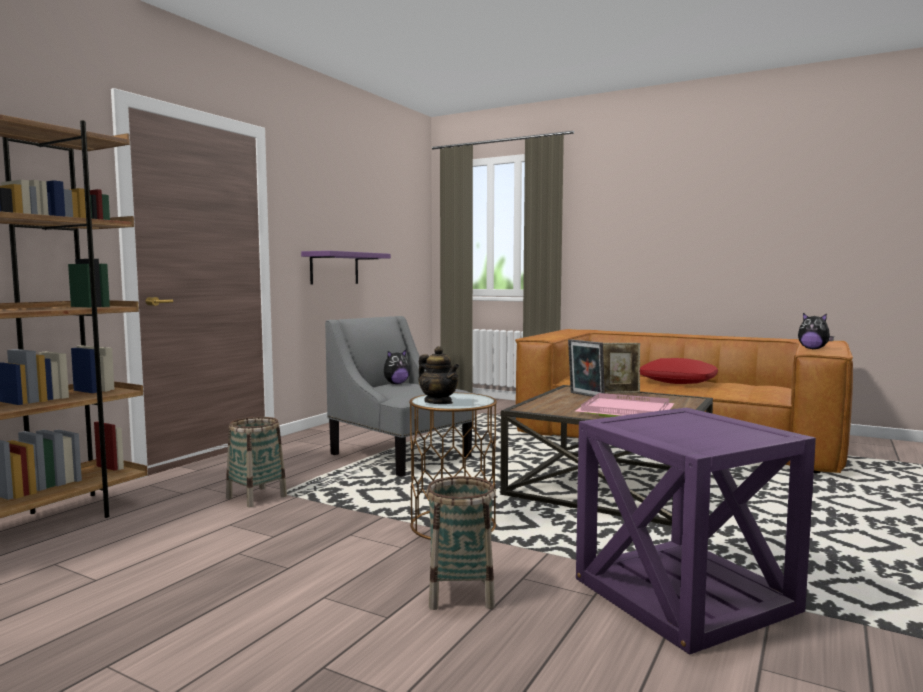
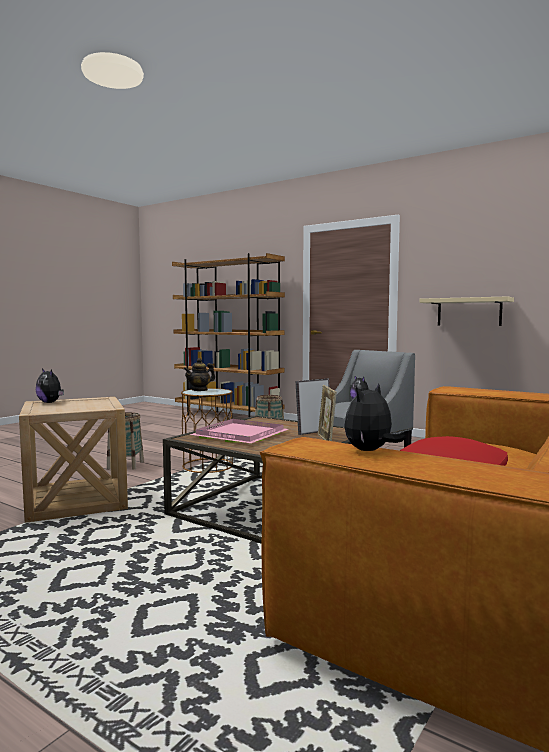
camera: 95 degrees right, 0 degrees up
(334, 268) = (469, 312): purple shelf -> beige shelf
(682, 444) = (50, 402): none -> plush toy
(684, 594) = (76, 501): purple side table -> beige side table

